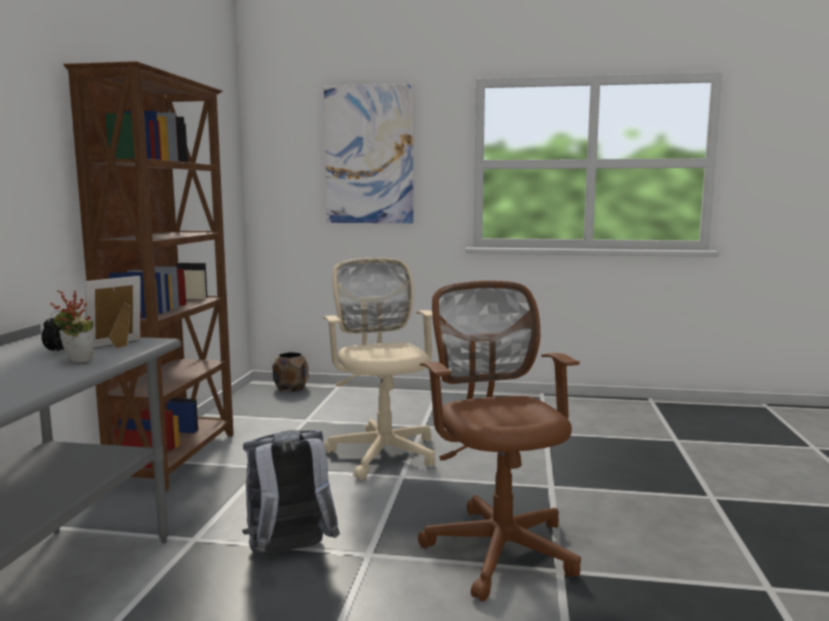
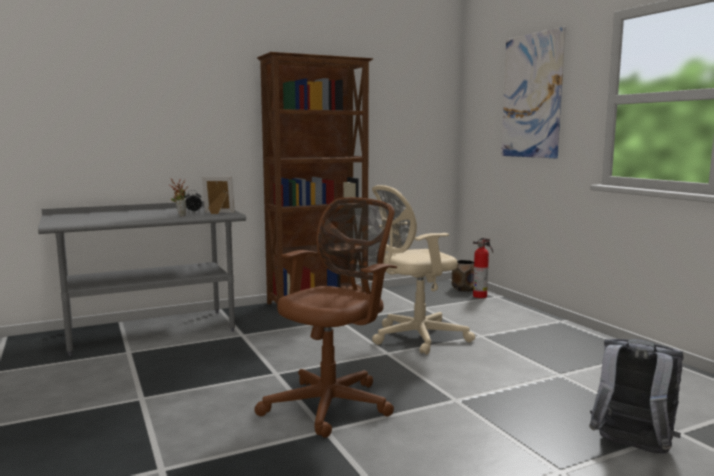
camera: 55 degrees right, 0 degrees up
(289, 553) = (254, 356): grey backpack -> grey backpack (631, 449)
(325, 390) = (481, 296): none -> fire extinguisher
(383, 451) = (415, 338): beige office chair -> beige office chair turned 150 degrees counterclockwise

